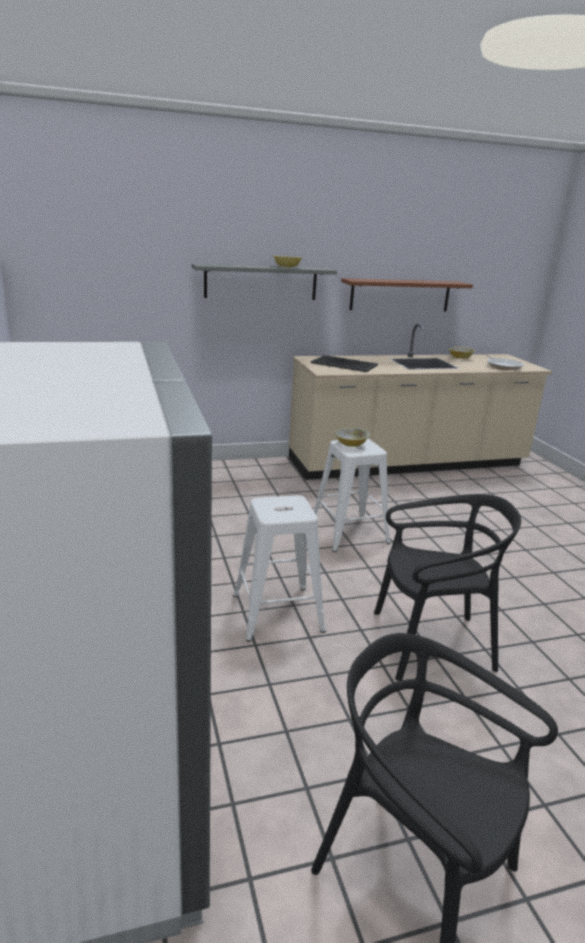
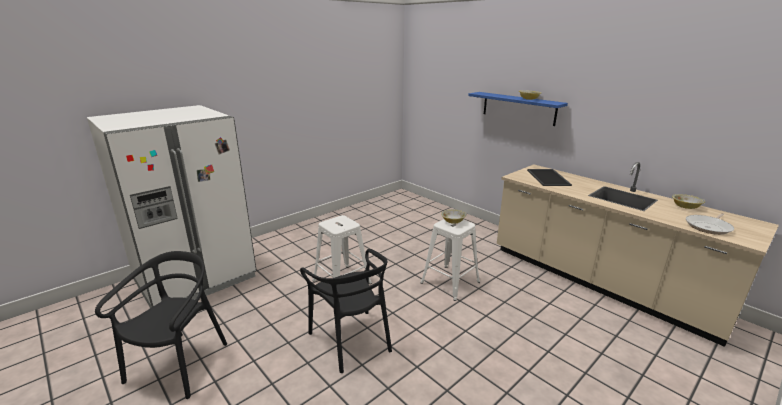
camera: 65 degrees right, 0 degrees up
(261, 282) = (518, 108): grey shelf -> blue shelf
(400, 295) = (634, 134): brown shelf -> none

